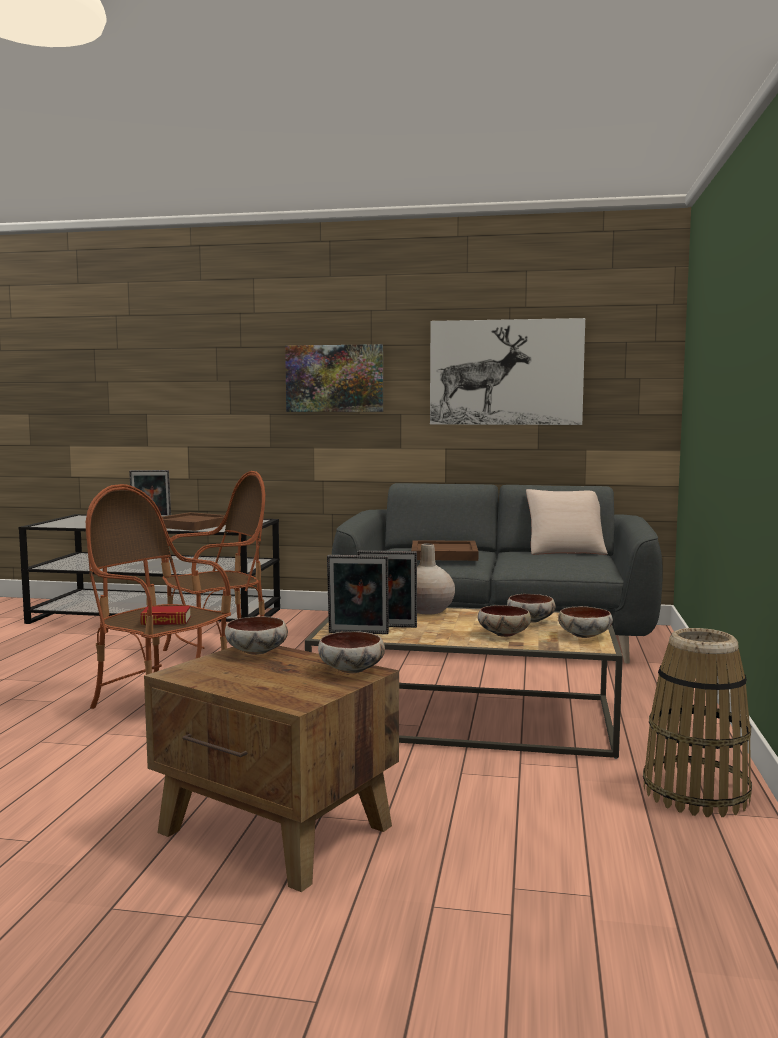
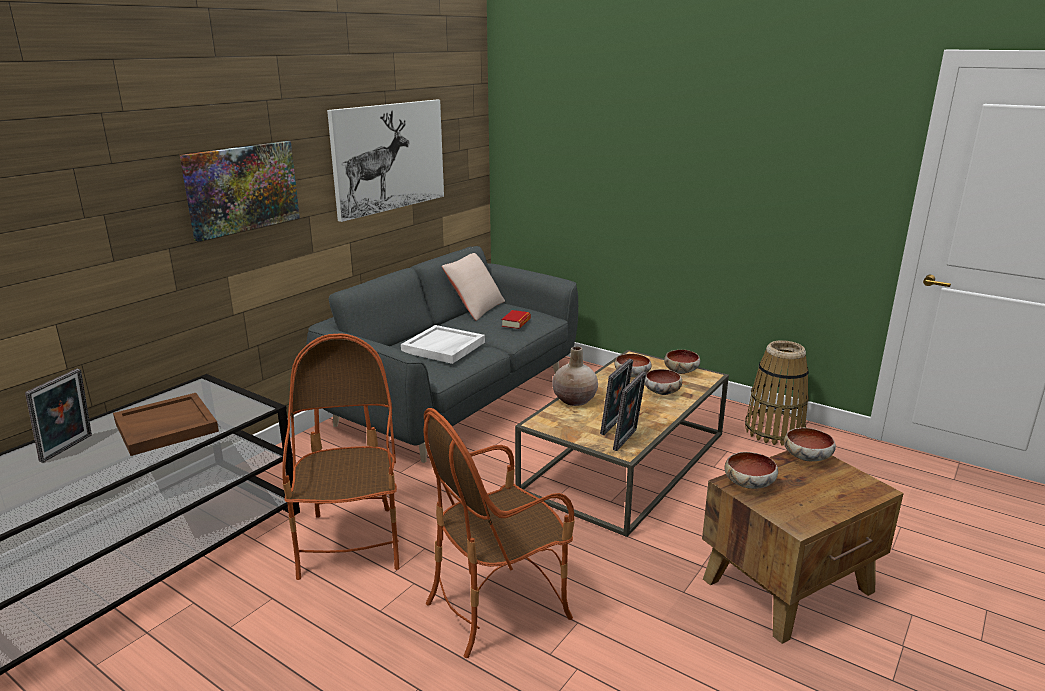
camera: 65 degrees left, 15 degrees up
(166, 621) = (524, 522): book -> book (516, 323)
(443, 554) = (443, 347): brown tray -> white tray

